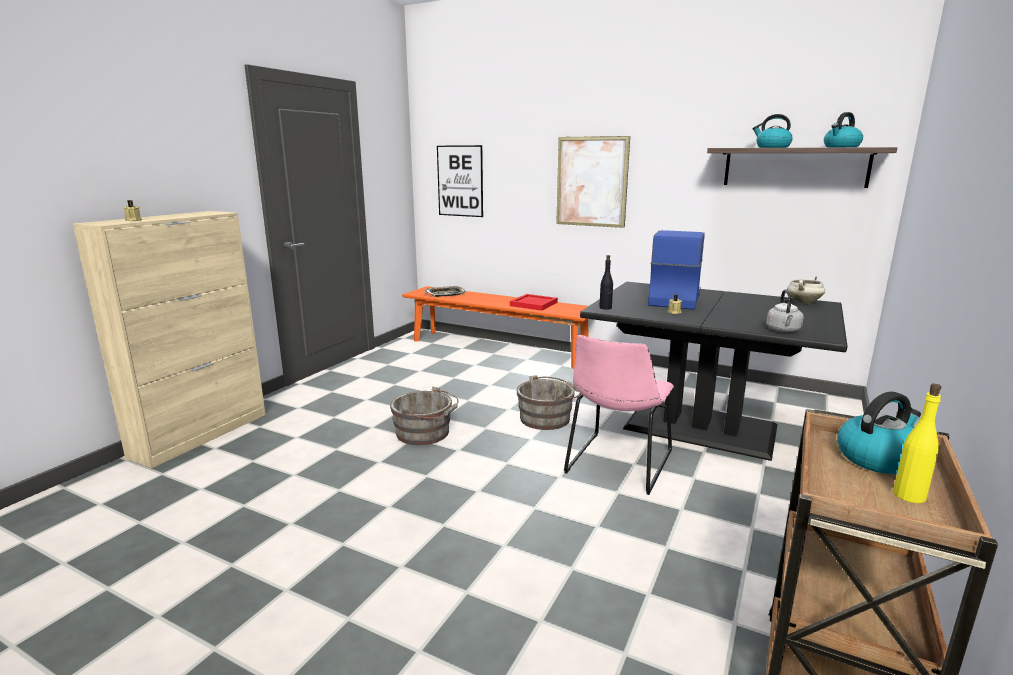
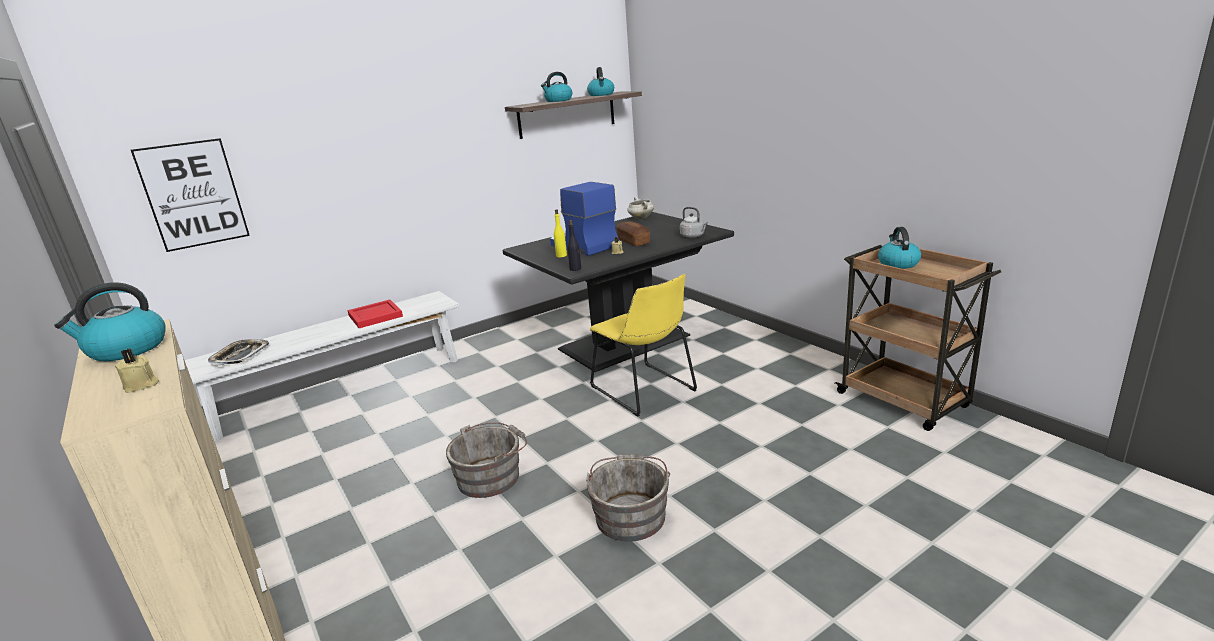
camera: 60 degrees left, 5 degrees up
(189, 214) = (126, 349): none -> kettle
(497, 349) = (341, 389): orange bench -> white bench
(547, 418) = (538, 400): grey bucket -> grey bucket (630, 514)
(591, 182) = (392, 159): picture -> none
(617, 464) = (645, 390): pink chair -> yellow chair
(718, 312) = (633, 241): none -> bread
(909, 495) = (935, 268): yellow bottle -> yellow bottle (561, 255)

